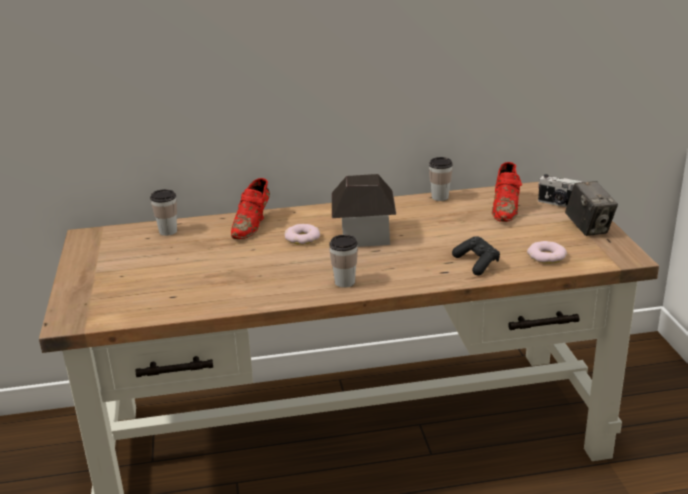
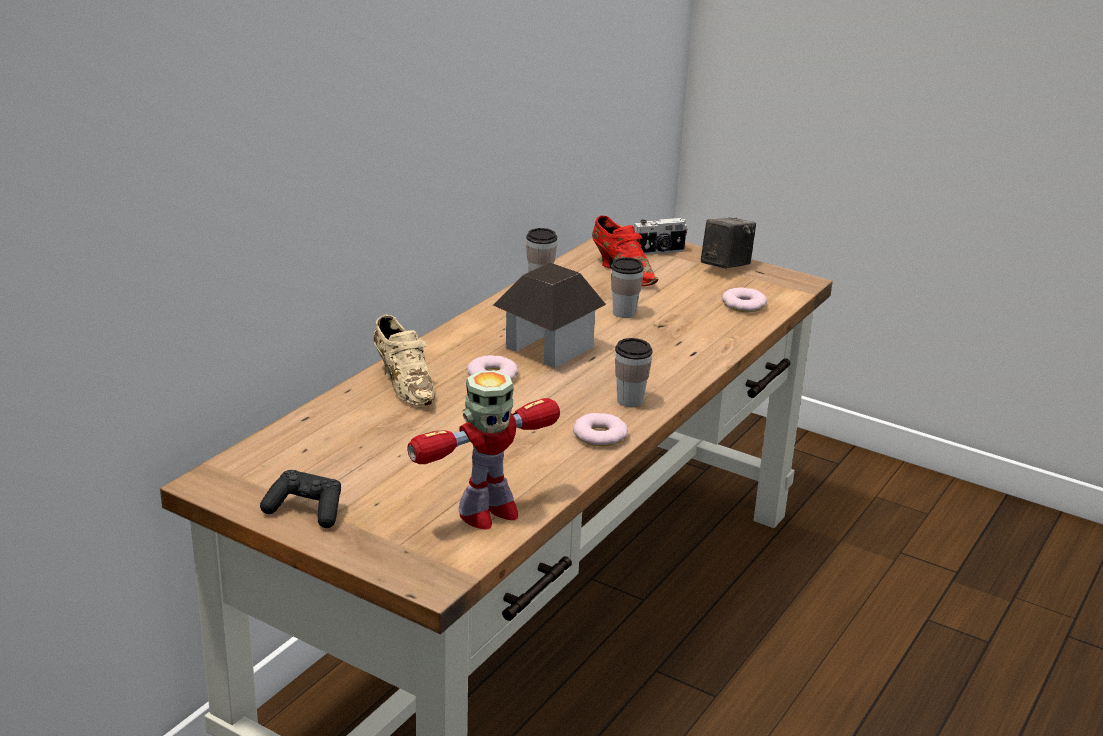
camera: 50 degrees left, 0 degrees up
(152, 304) = (487, 513): none -> toy robot
(168, 231) = (315, 432): cup -> cup (624, 313)
(252, 225) = (404, 384): red shoe -> beige shoe
(287, 293) = (599, 435): none -> donut
(476, 263) = (703, 334): black game controller -> black game controller (306, 510)
(588, 228) = (725, 267): camera -> camera turned 75 degrees counterclockwise

